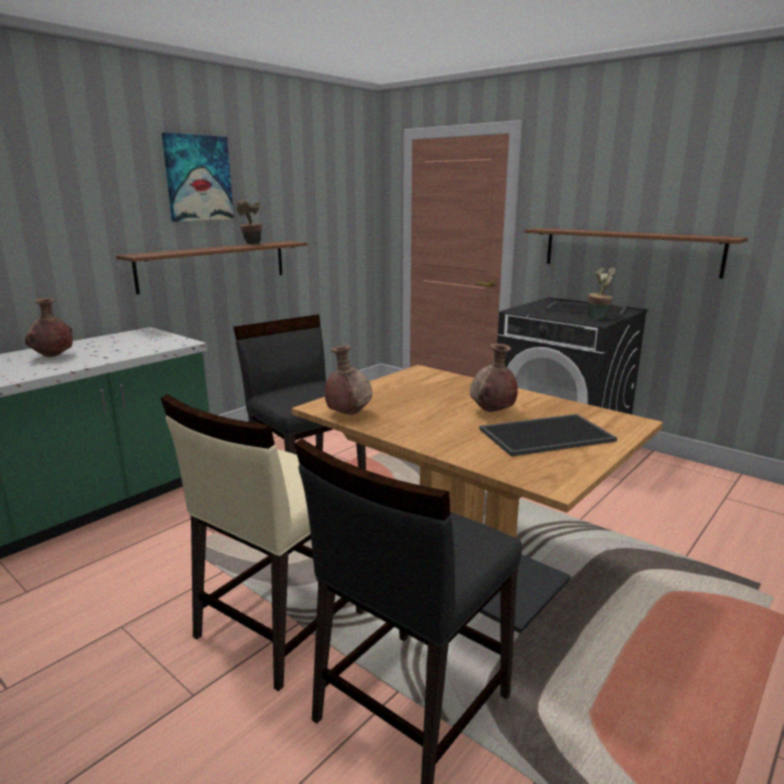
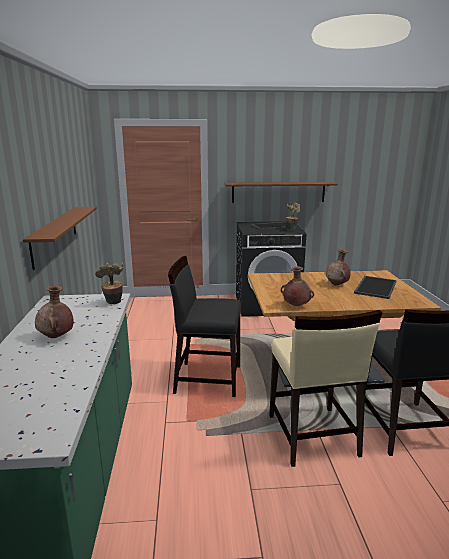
camera: 45 degrees left, 0 degrees up
(198, 178) = (43, 164): picture -> none
(251, 245) = (73, 214): potted plant -> potted plant (113, 303)

